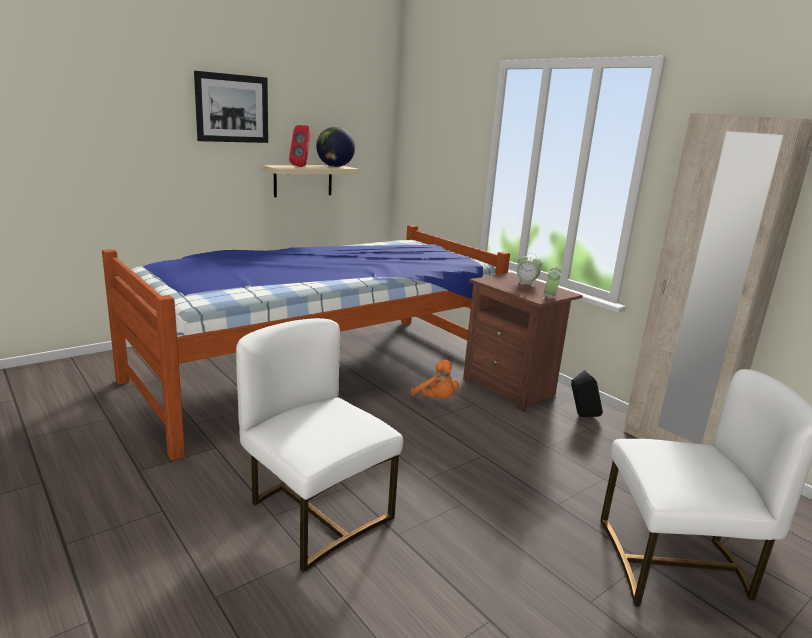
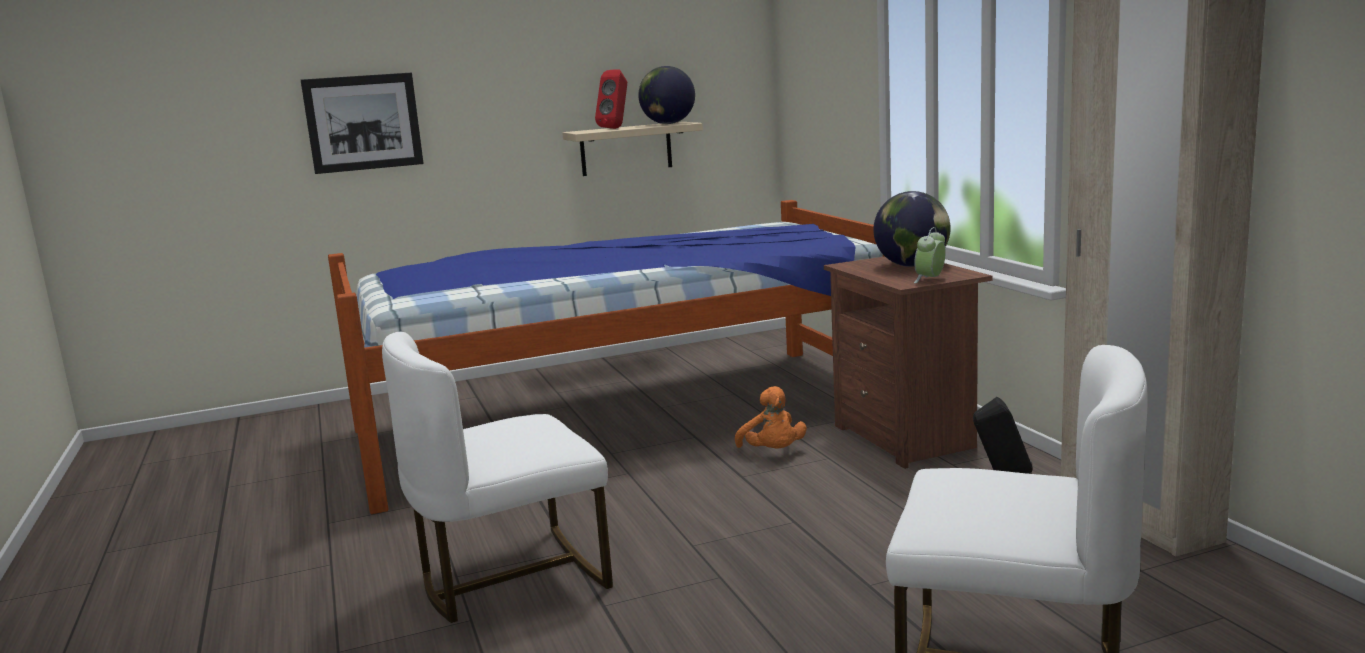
camera: 20 degrees right, 5 degrees down
(232, 108) = (513, 59): picture -> picture (363, 122)
(315, 514) = (510, 577): white chair -> white chair turned 90 degrees counterclockwise
(526, 283) = (912, 265): alarm clock -> globe

